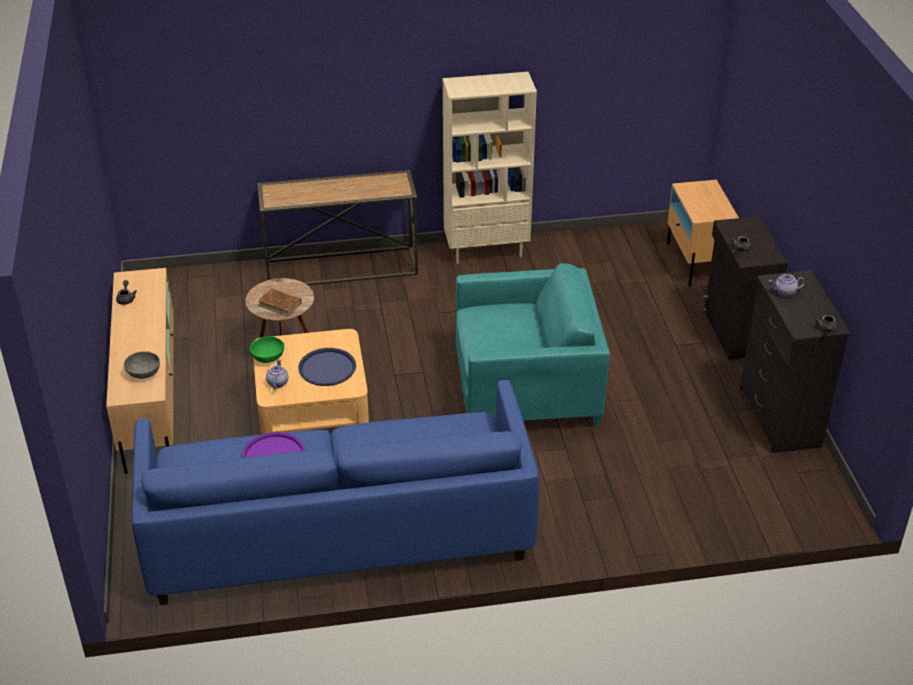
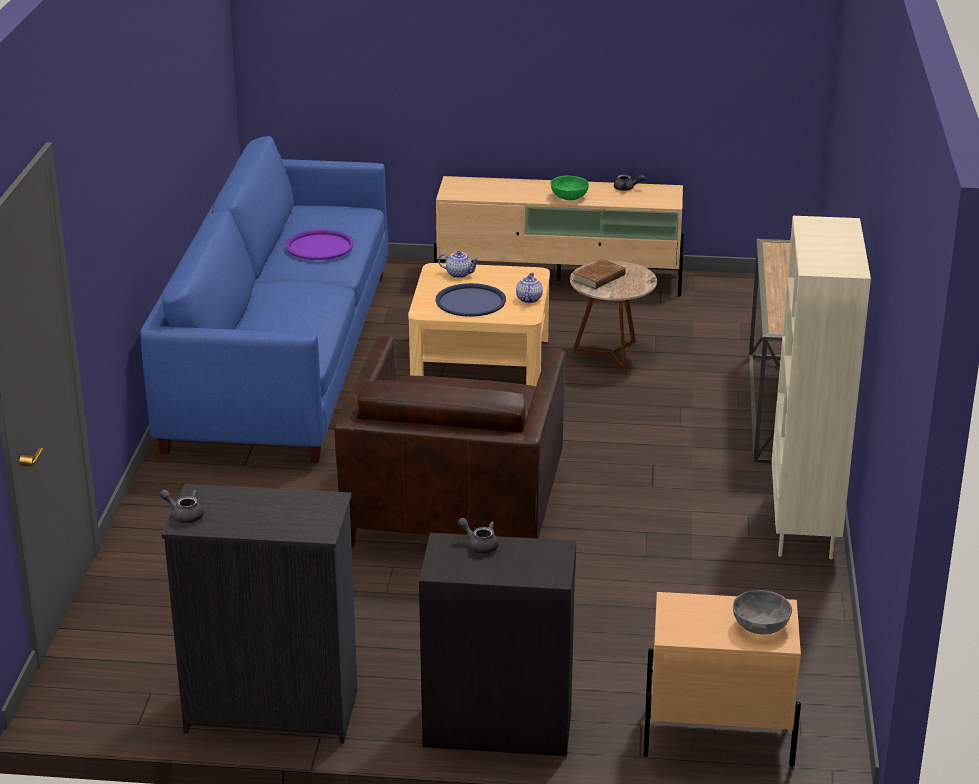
camera: 105 degrees right, 10 degrees down
(143, 373) = (486, 192): grey bowl -> grey bowl (760, 626)
(268, 357) = (509, 273): green bowl -> green bowl (569, 197)
(526, 388) = (454, 505): turquoise armchair -> brown armchair
(784, 293) = (292, 503): teapot -> teapot (528, 299)

